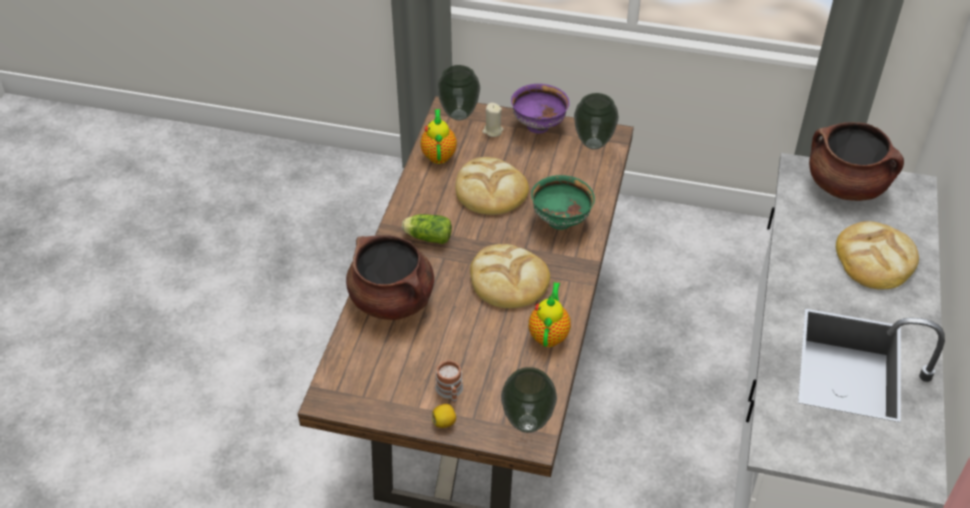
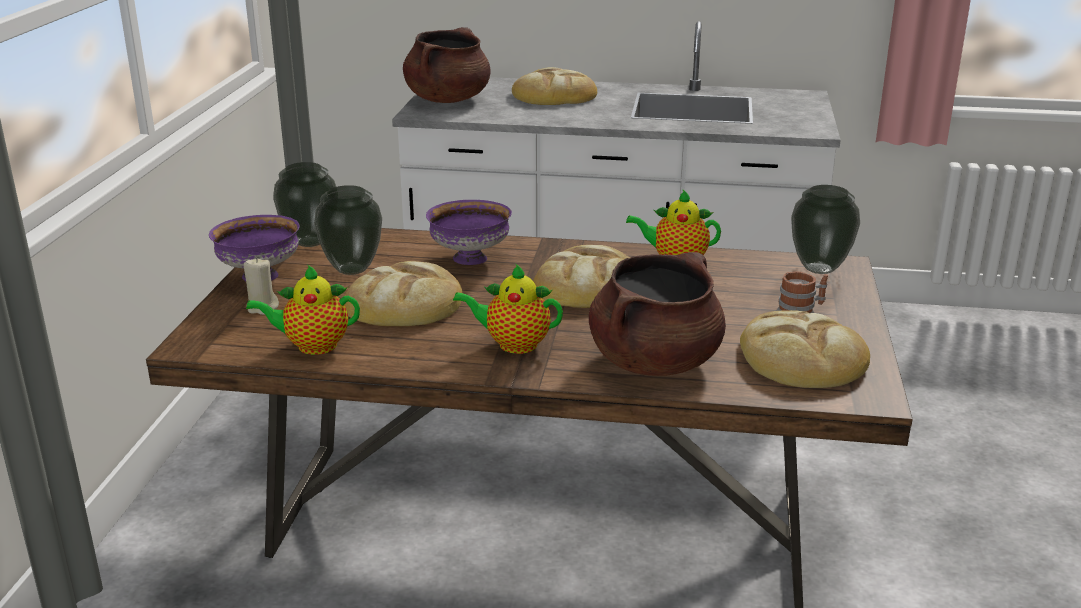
camera: 95 degrees left, 20 degrees down
(383, 376) = (802, 358): none -> bread
(426, 237) = (513, 344): lettuce -> teapot
(444, 422) = (852, 314): lemon -> none
(458, 114) = (210, 335): vase -> vase (351, 270)
(561, 220) = (469, 258): green bowl -> purple bowl

